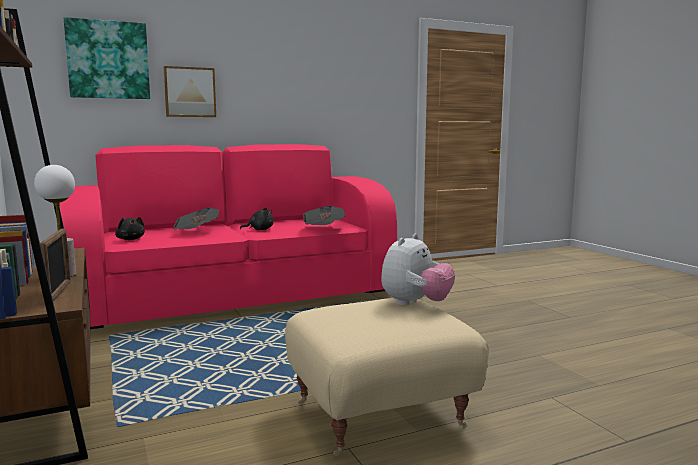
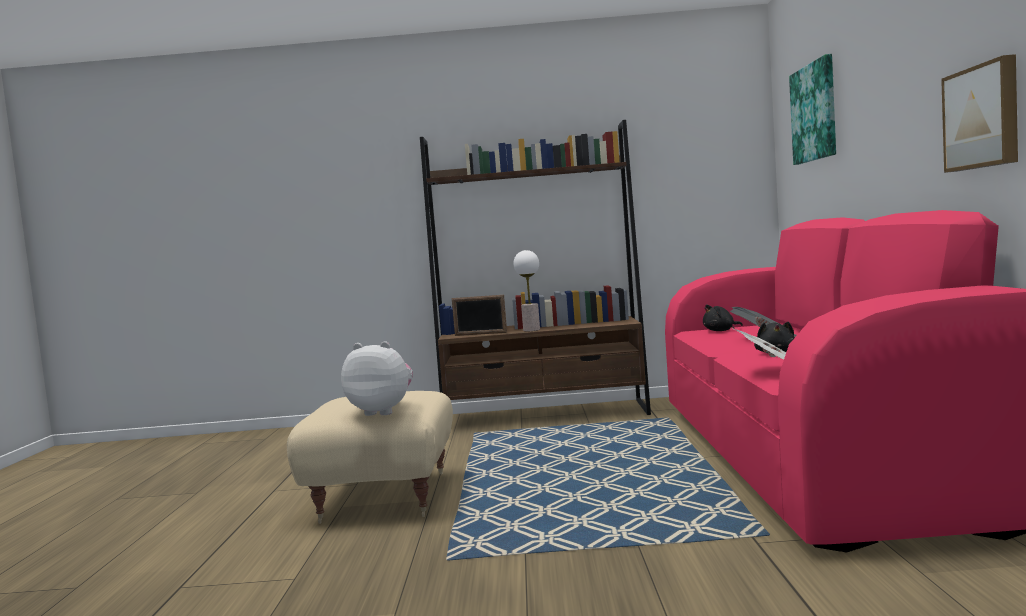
camera: 115 degrees right, 5 degrees down
(189, 92) = (862, 136): picture -> picture (983, 117)
(415, 304) = (382, 411): plush toy -> plush toy turned 135 degrees clockwise

